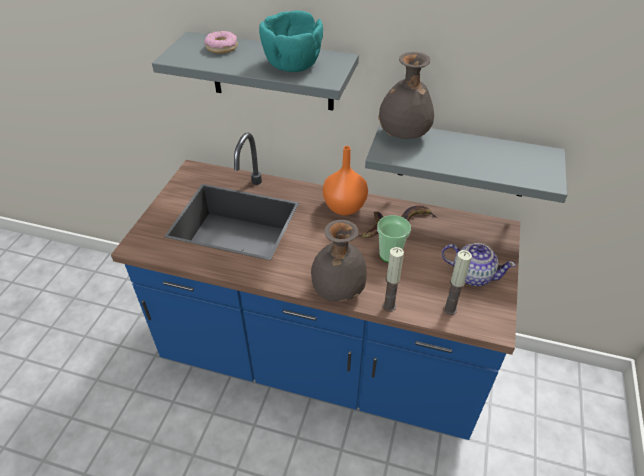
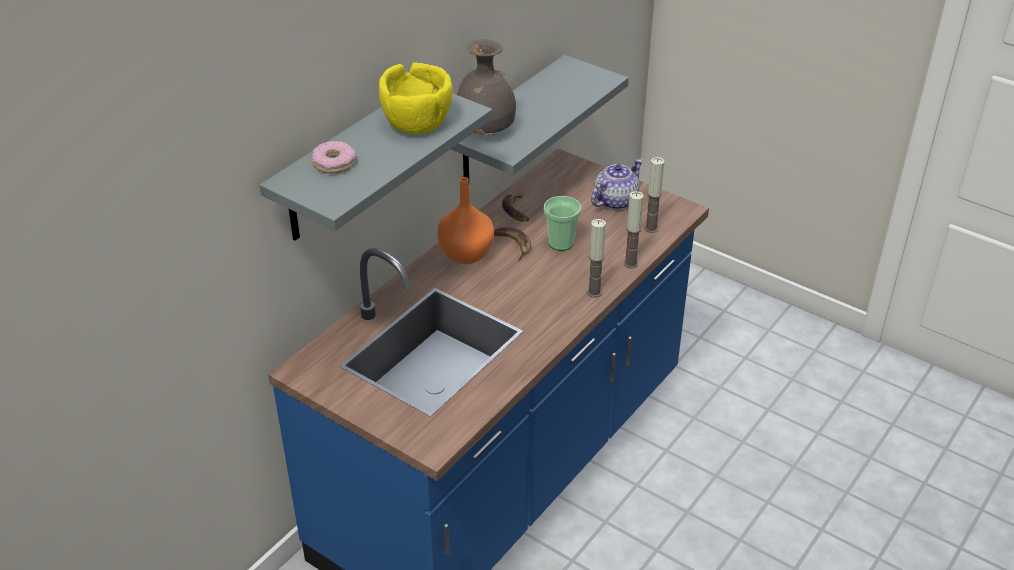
camera: 70 degrees left, 5 degrees down
(292, 65) = (417, 124): turquoise bowl -> yellow bowl
(337, 291) = (594, 292): grey vase -> candle

